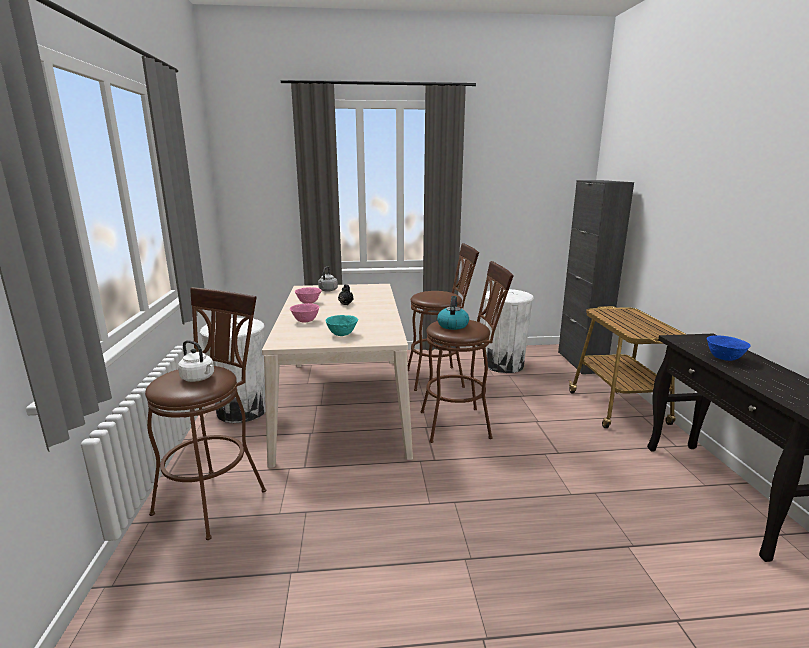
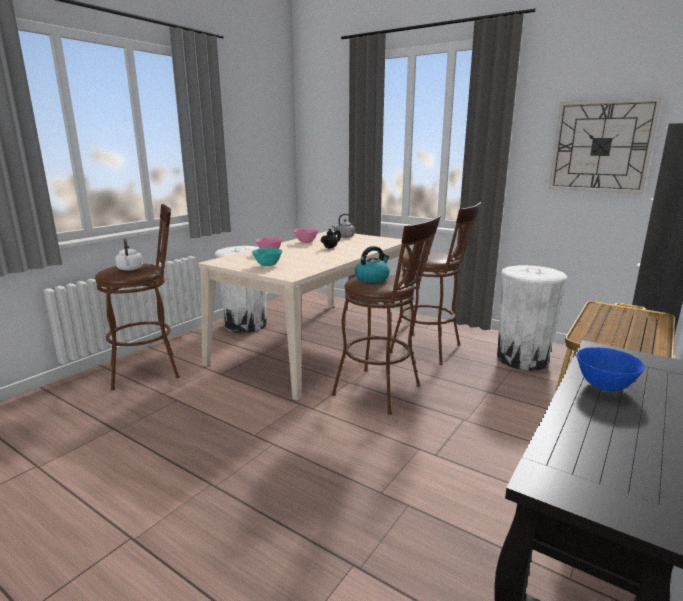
camera: 40 degrees right, 0 degrees up
(524, 193) = (601, 146): none -> wall clock

